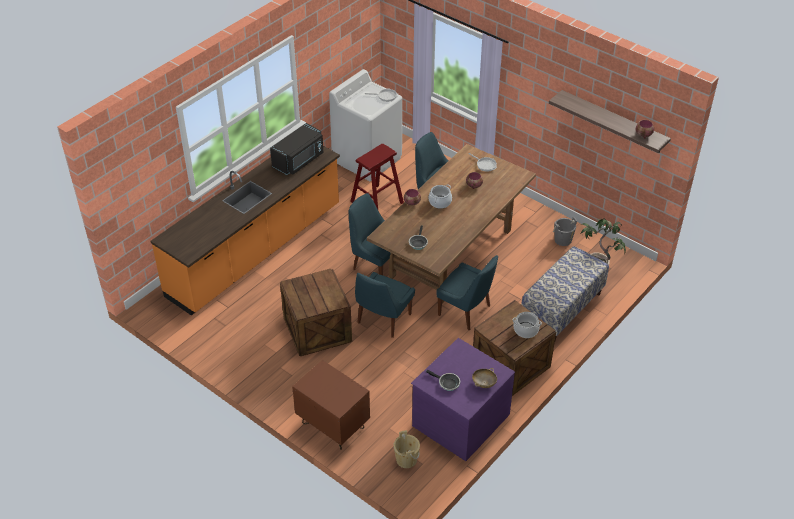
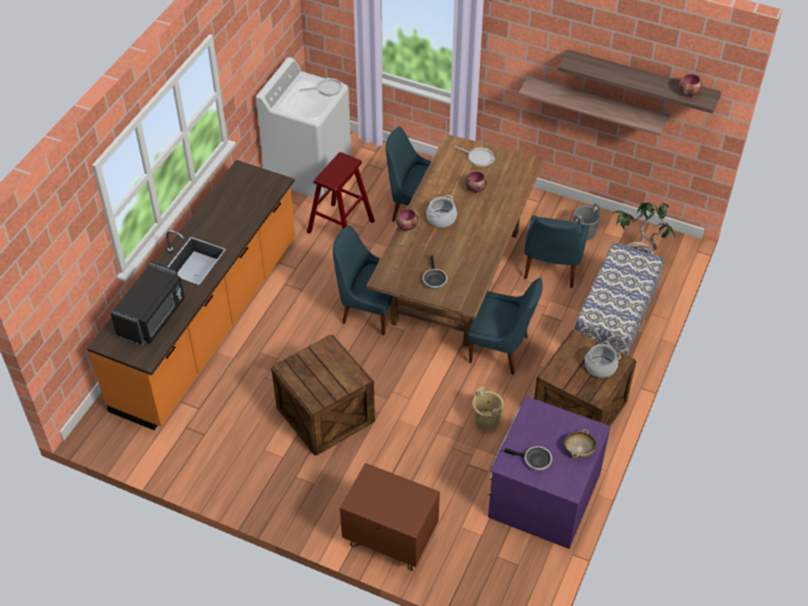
camera: 15 degrees left, 5 degrees up
(299, 160) = (245, 196): black microwave -> black microwave (153, 317)
(383, 320) = (403, 383): blue chair -> blue chair (551, 270)
(406, 459) = (496, 564): beige bucket -> beige bucket (486, 420)
(581, 137) = (596, 104): none -> shelf

